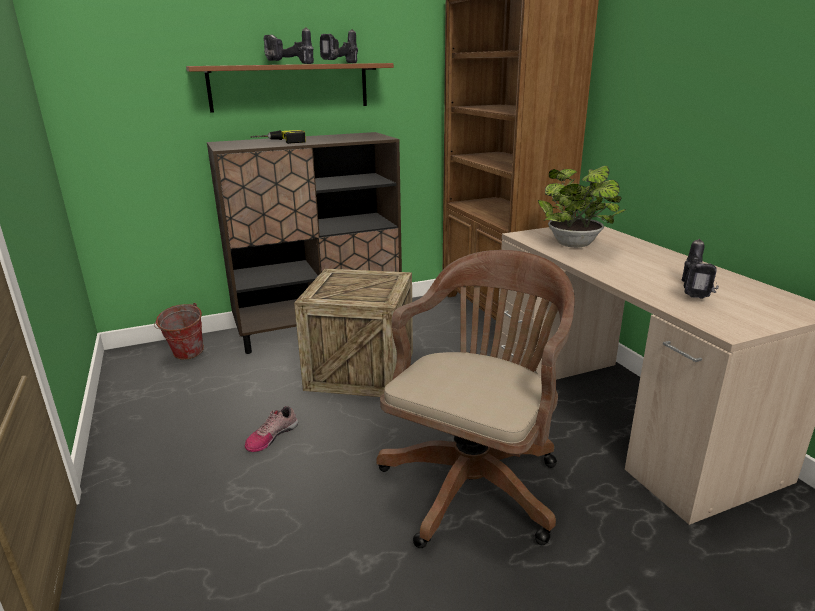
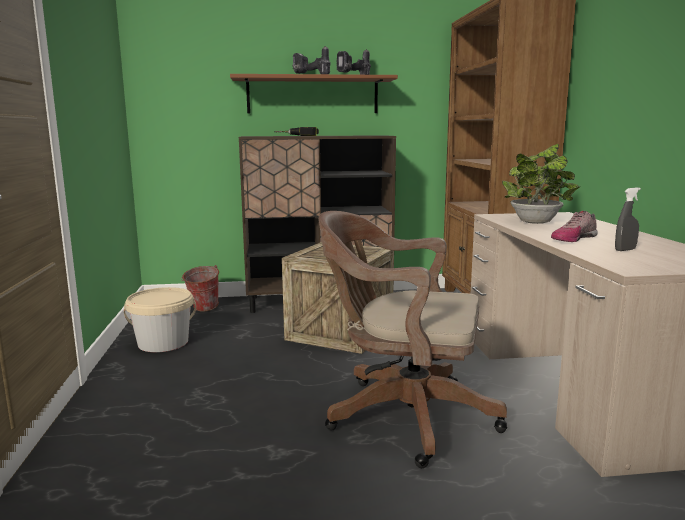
camera: 15 degrees right, 10 degrees down
(158, 417) = (163, 343): none -> beige bucket
(271, 436) = (243, 365): shoe -> shoe (573, 238)
(475, 480) = (402, 415): brown office chair -> brown office chair turned 120 degrees counterclockwise
(695, 292) = (625, 250): power drill -> grey spray bottle

